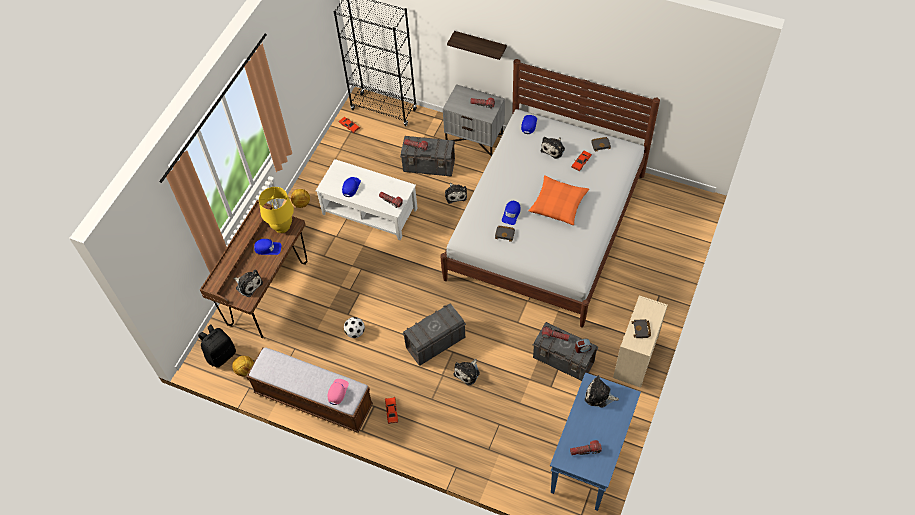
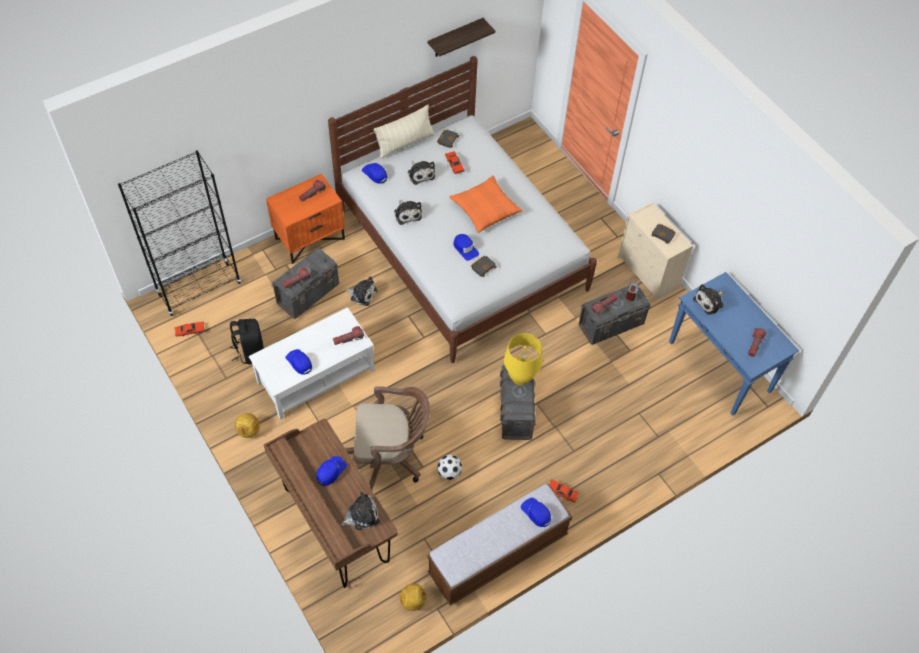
camera: 60 degrees left, 0 degrees up
(221, 354) = (374, 615): black backpack -> black backpack (250, 351)
(282, 226) = (313, 443): yellow table lamp -> yellow table lamp (520, 377)
(337, 392) = (536, 513): pink cap -> blue cap
(341, 290) = (390, 456): none -> brown office chair
(467, 372) = (568, 405): plush toy -> plush toy (407, 213)
(474, 137) = (310, 238): grey nightstand -> orange nightstand
(480, 45) = (285, 133): shelf -> shelf (455, 38)
(574, 124) = (405, 143): none -> beige pillow

